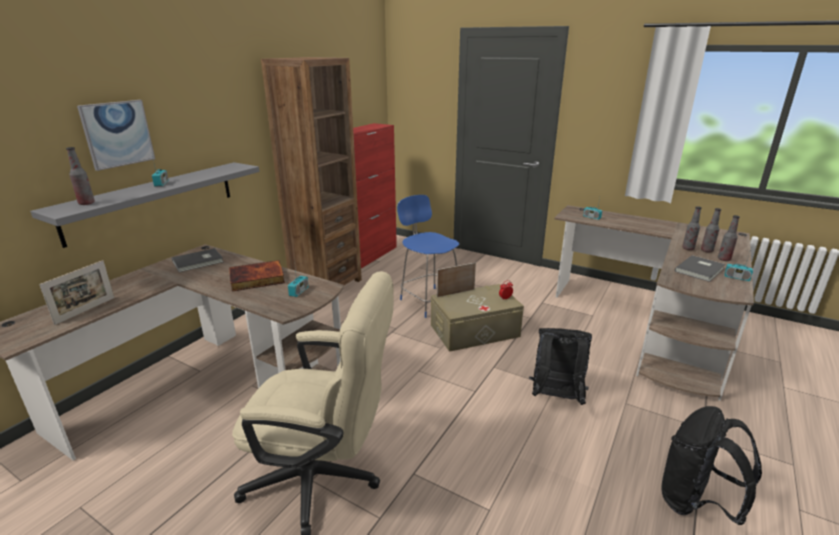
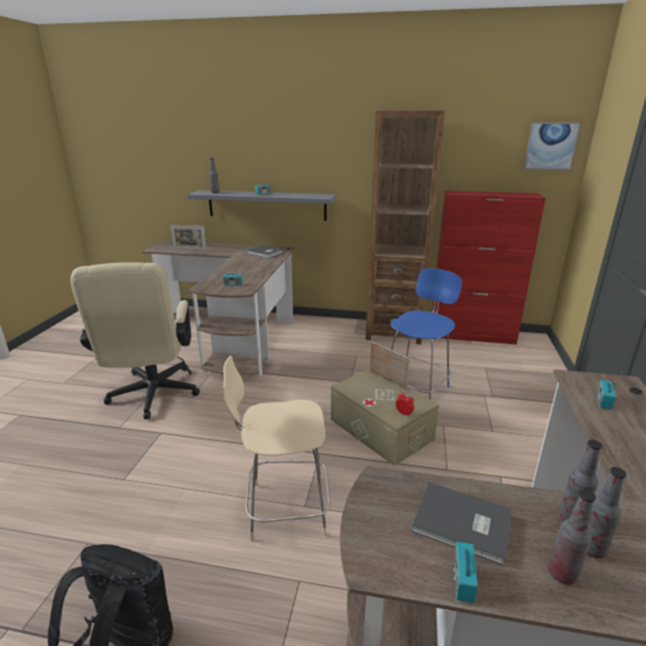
camera: 70 degrees right, 0 degrees up
(117, 134) = (251, 156): picture -> picture (550, 146)
(256, 279) = (247, 270): book -> none
(555, 398) = (284, 508): black backpack -> beige chair

